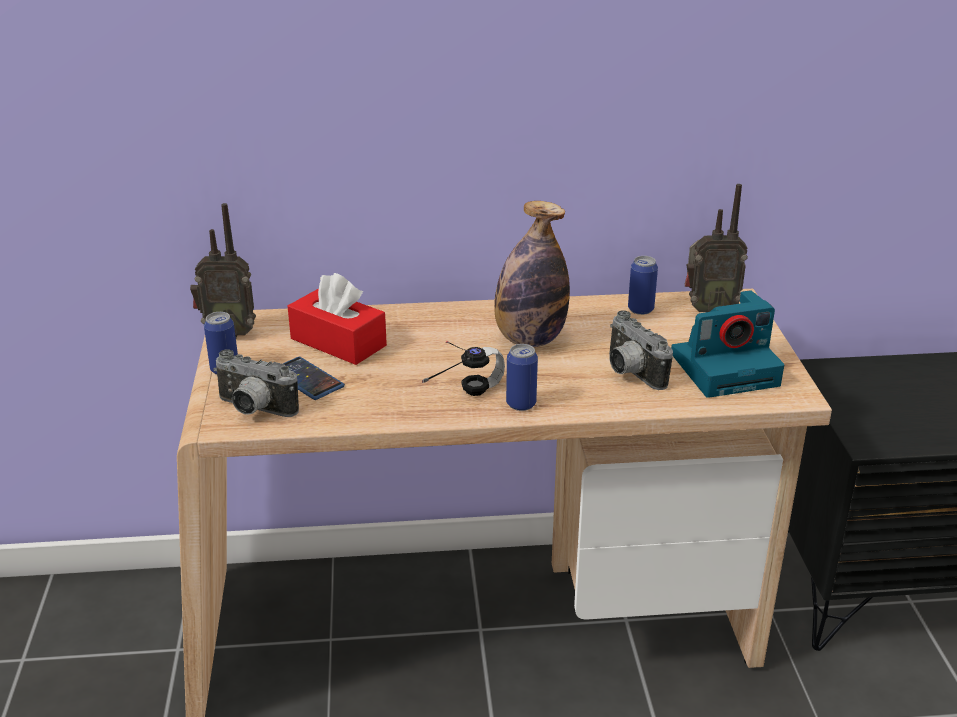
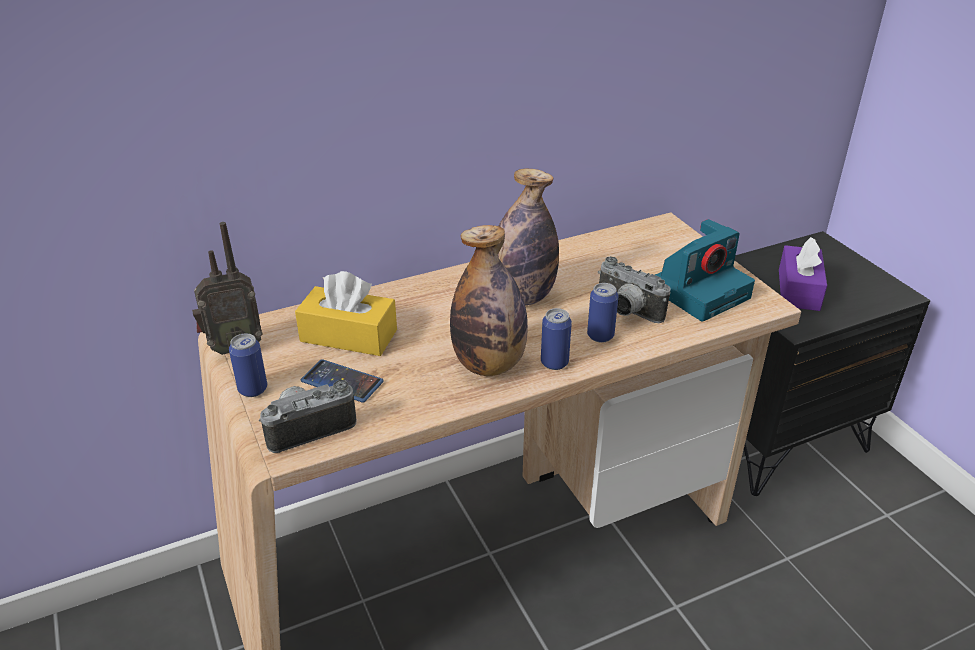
camera: 20 degrees left, 5 degrees up
(253, 410) = (308, 427): camera -> camera turned 150 degrees clockwise
(338, 342) = (348, 336): red tissue box -> yellow tissue box
(455, 392) = (489, 364): headphones -> bottle
(640, 309) = (595, 249): can -> can (600, 336)
(708, 311) = (650, 239): radio -> none
(897, 406) = (798, 290): none -> purple tissue box

